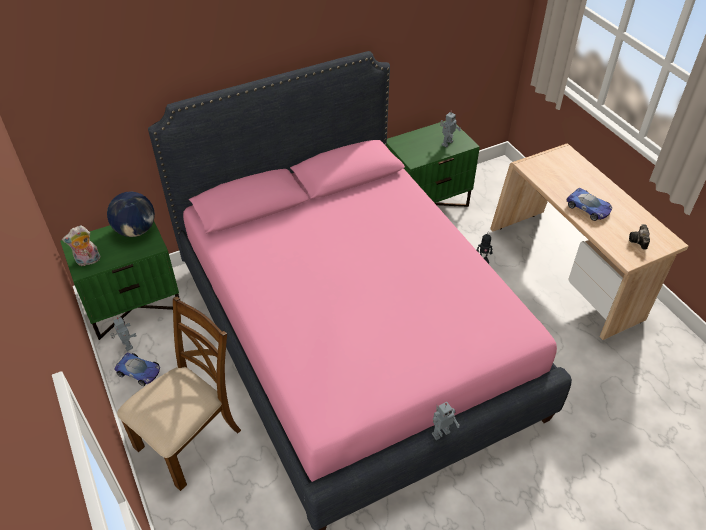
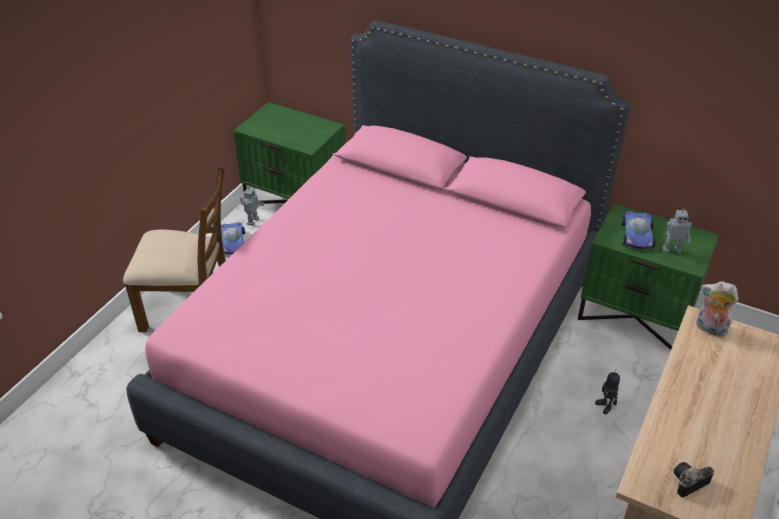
camera: 55 degrees right, 5 degrees down
(88, 261) = (259, 125): plush toy -> plush toy (709, 329)
(136, 230) = (316, 128): globe -> none
(440, 432) = (266, 442): toy robot -> none
(589, 208) = (691, 408): toy car -> toy car (637, 235)

